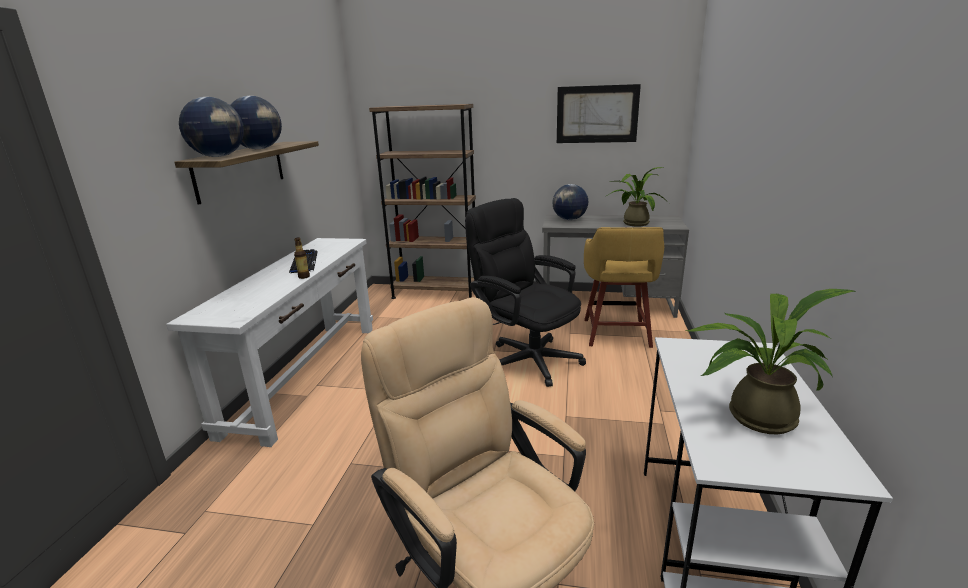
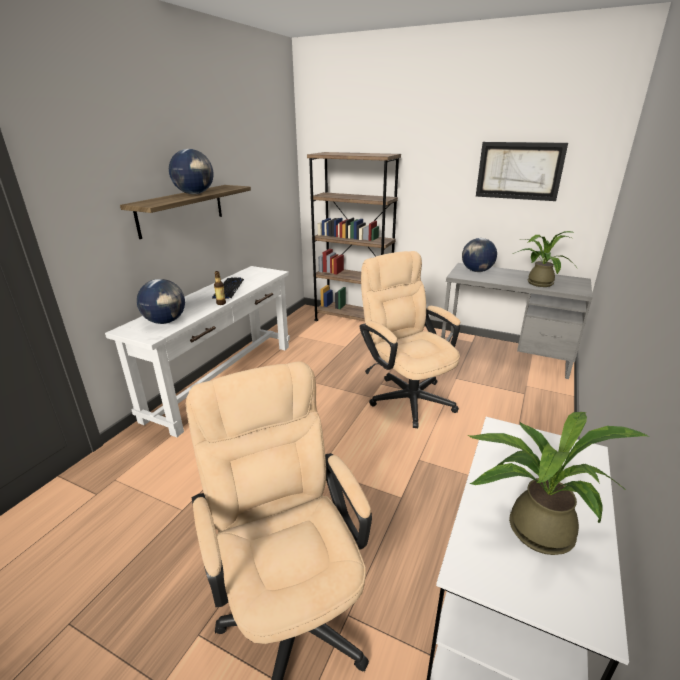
camera: 15 degrees right, 5 degrees up
(219, 156) = (155, 202): globe -> globe (165, 322)
(526, 357) = (406, 395): black office chair -> beige office chair
(616, 334) = (499, 387): yellow stool -> none

